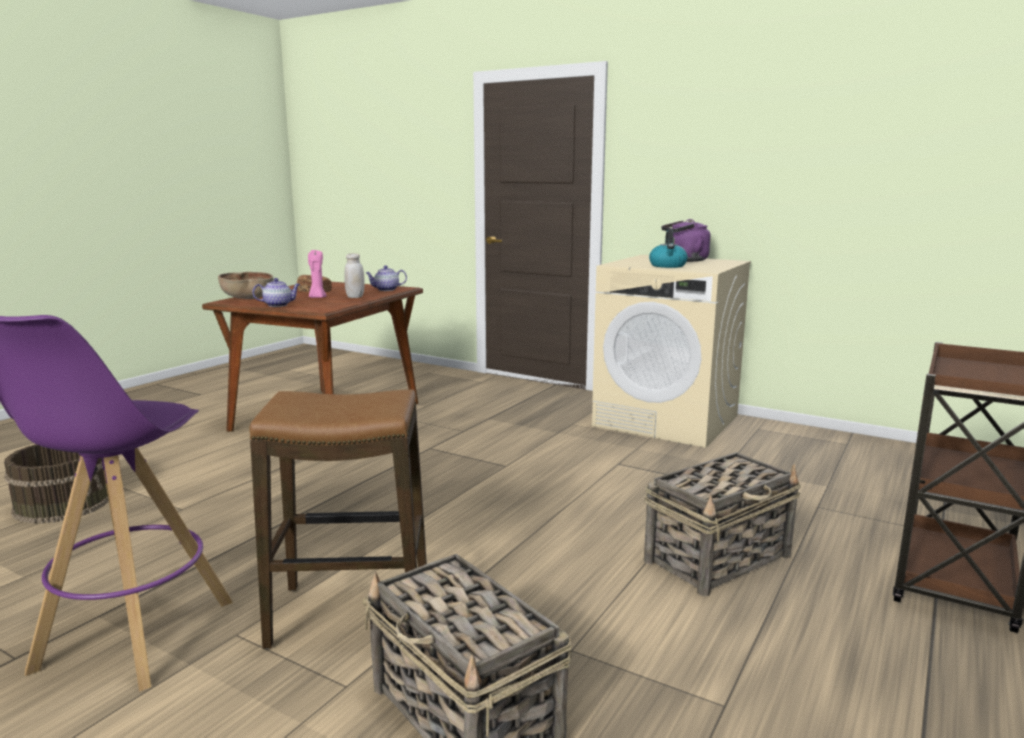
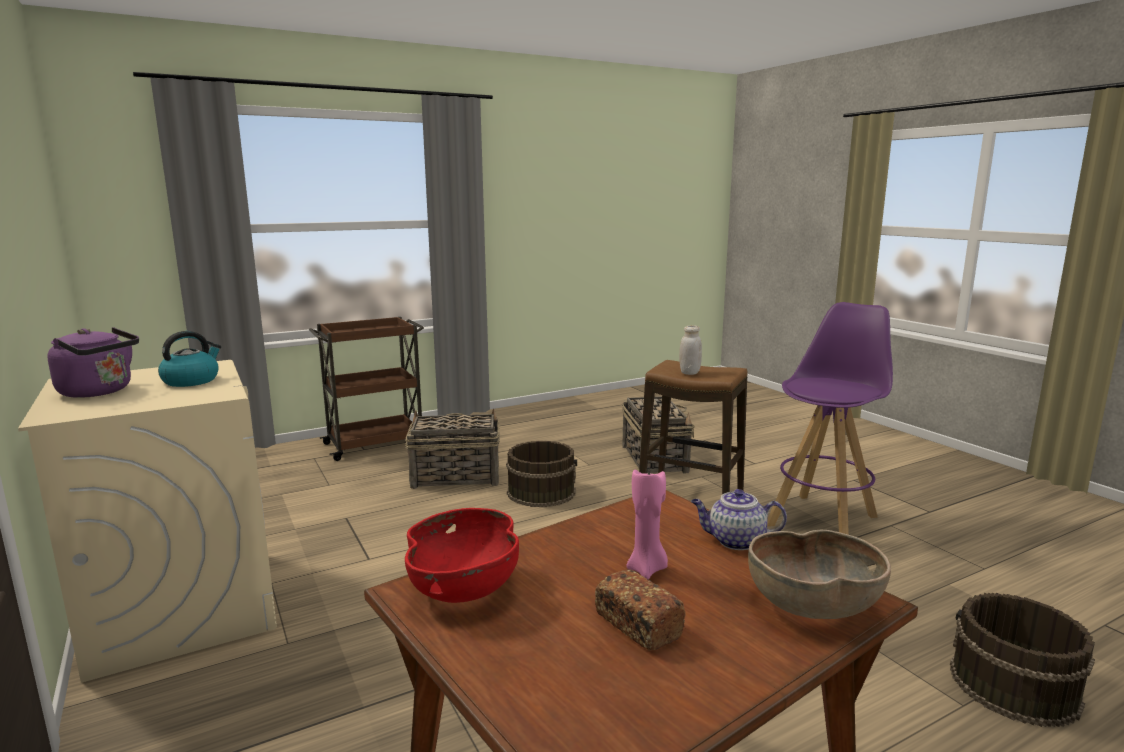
camera: 150 degrees left, 0 degrees up
(355, 297) = (568, 552): white jar -> white jar (689, 373)
(386, 290) = (464, 587): teapot -> red bowl
(574, 568) = (541, 492): none -> brown bucket

